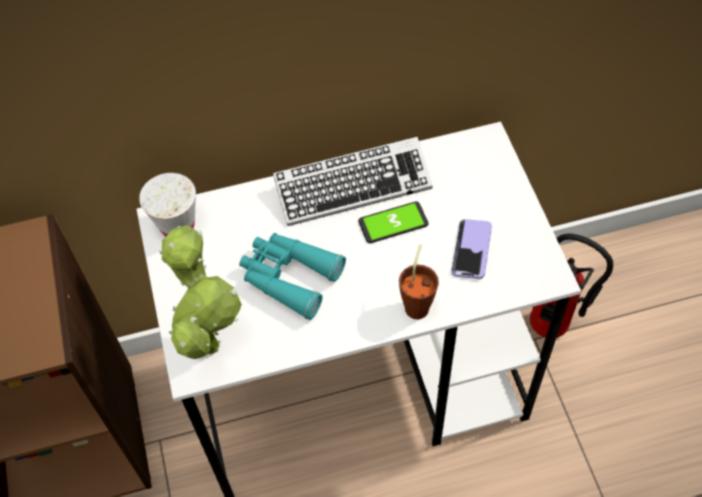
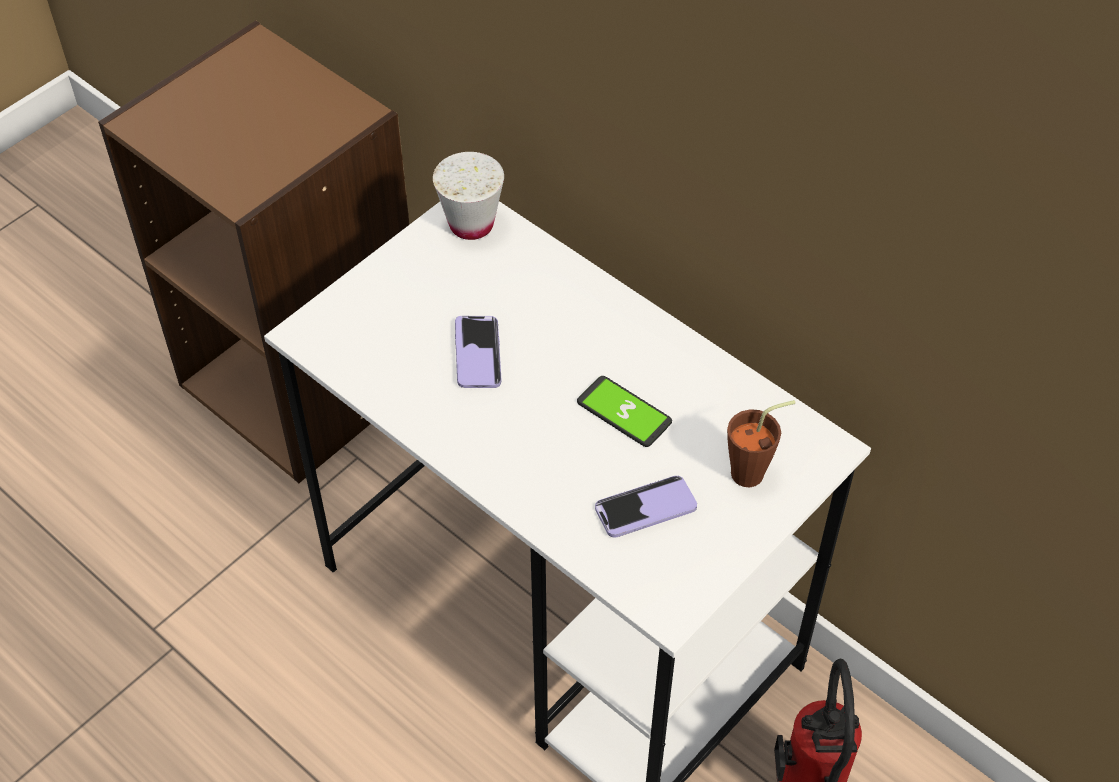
camera: 55 degrees right, 5 degrees down
(209, 340) = (350, 327): potted plant -> none
(289, 277) = (478, 354): turquoise binoculars -> phone
(353, 186) = (645, 348): keyboard -> none
(418, 303) = (530, 491): brown cup -> brown cup (755, 472)

